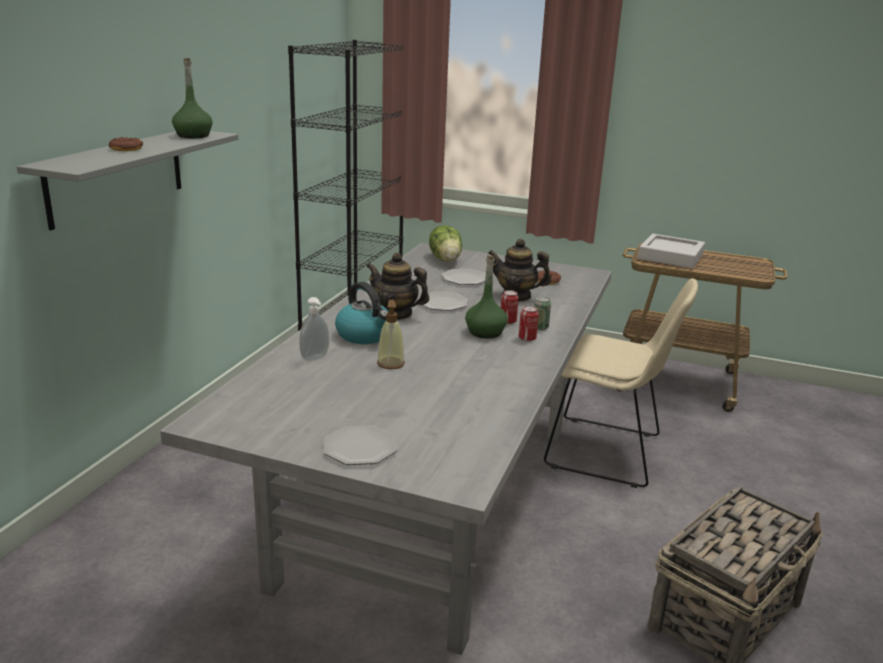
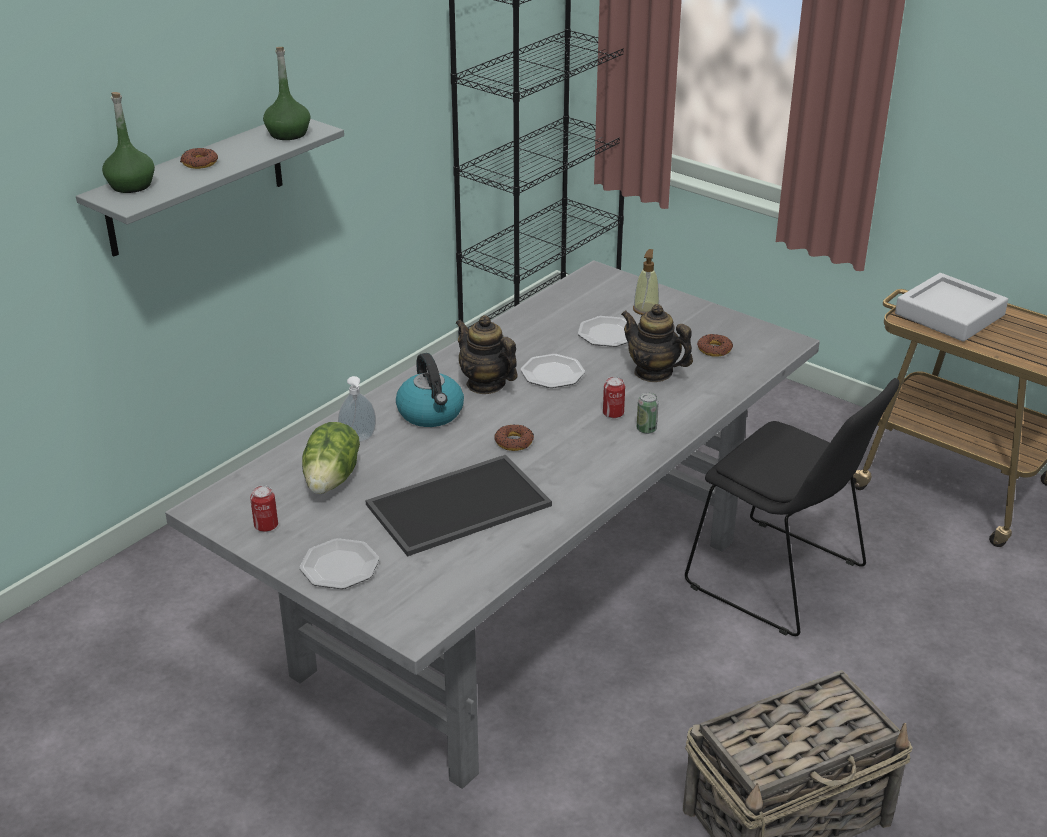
camera: 20 degrees right, 10 degrees up
(390, 363) = (435, 459): soap dispenser -> soap dispenser (646, 309)
(433, 389) = (459, 503): none -> tray
(446, 259) = (607, 295): lettuce -> lettuce (333, 479)
(446, 345) = (514, 442): none -> donut
(485, 332) = (573, 427): green bottle -> green bottle (131, 185)
(527, 338) = (617, 444): can -> can (266, 526)
(608, 452) = (781, 579): beige chair -> black chair

